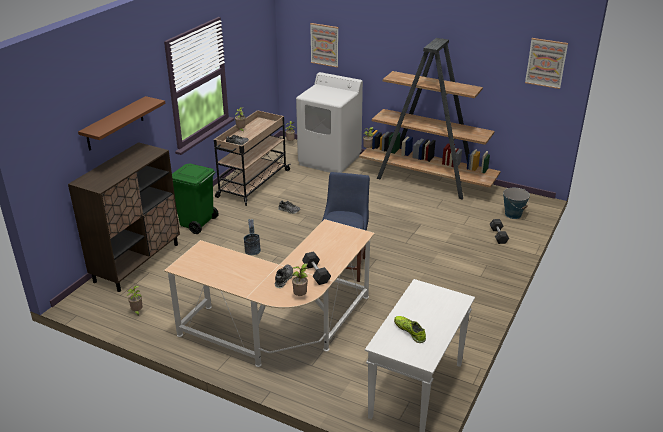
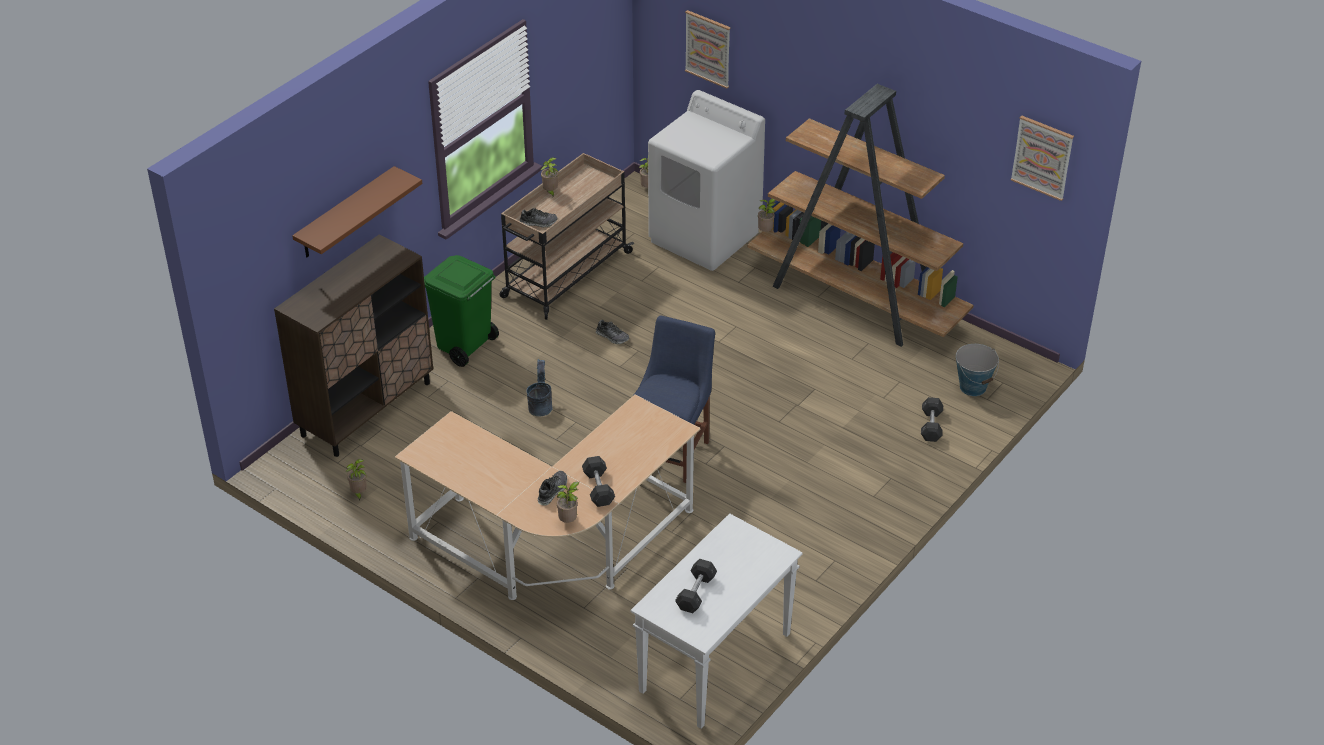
camera: 10 degrees right, 10 degrees up
(409, 331) = (696, 593): shoe -> grey dumbbell

